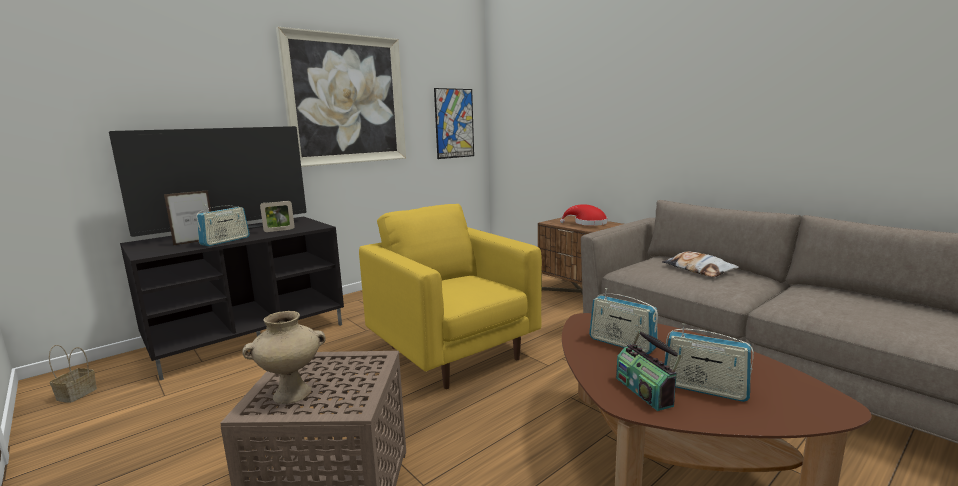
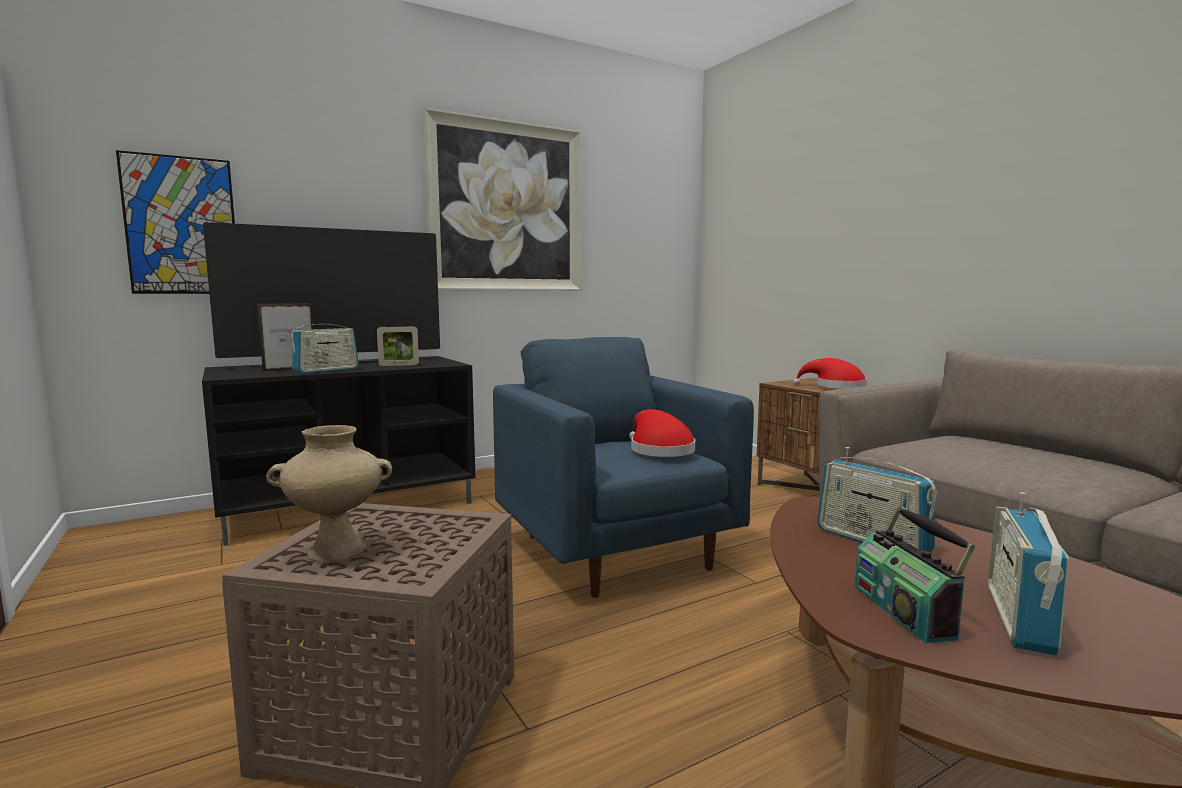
camera: 10 degrees right, 5 degrees down
(76, 395) = (121, 552): basket -> none
(454, 123) = (652, 249): picture -> picture (181, 226)
(454, 353) = (616, 552): yellow armchair -> blue armchair
(480, 285) = (659, 450): none -> red hat
(698, 269) = (1014, 454): pillow -> none
(704, 389) = (1019, 619): radio -> radio turned 75 degrees clockwise

